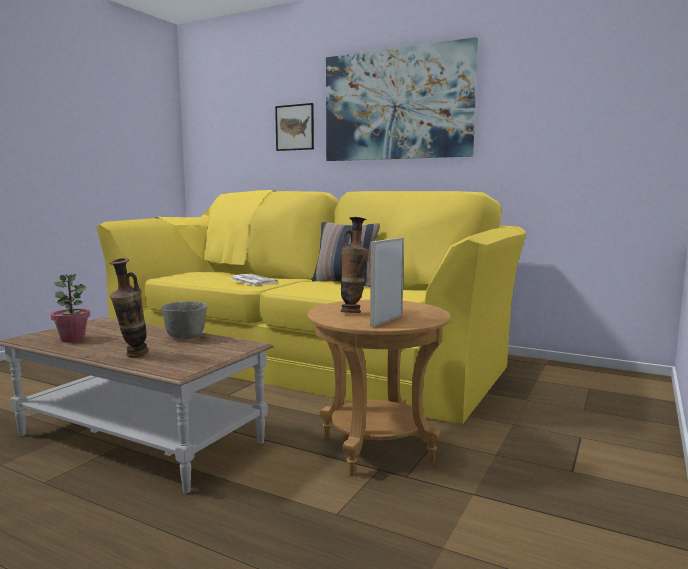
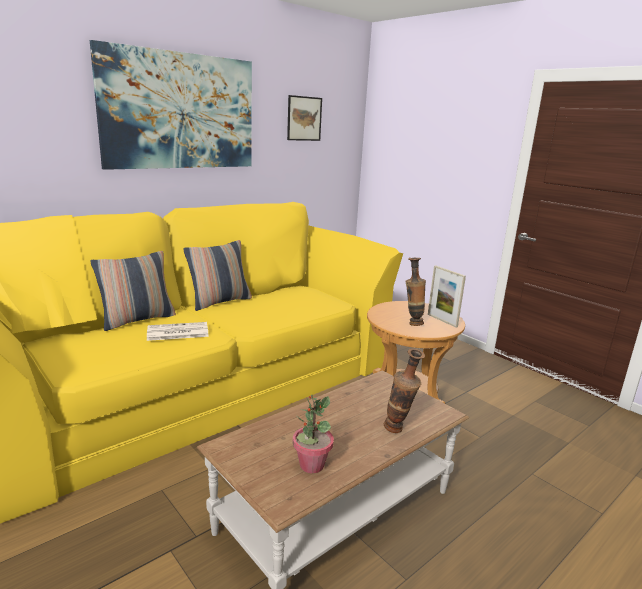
camera: 70 degrees left, 10 degrees up
(186, 337) = (344, 400): grey bowl -> none
(274, 277) = (137, 320): none -> pillow
(295, 127) = (44, 124): picture -> picture (304, 118)

